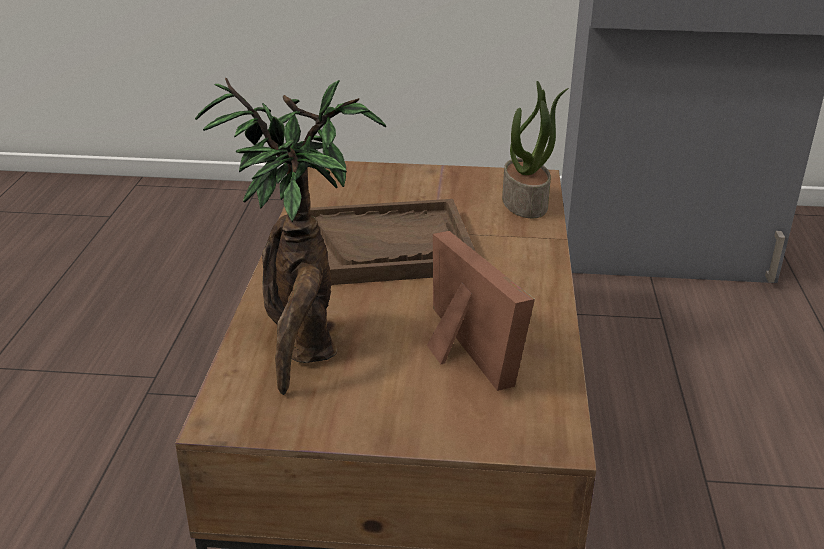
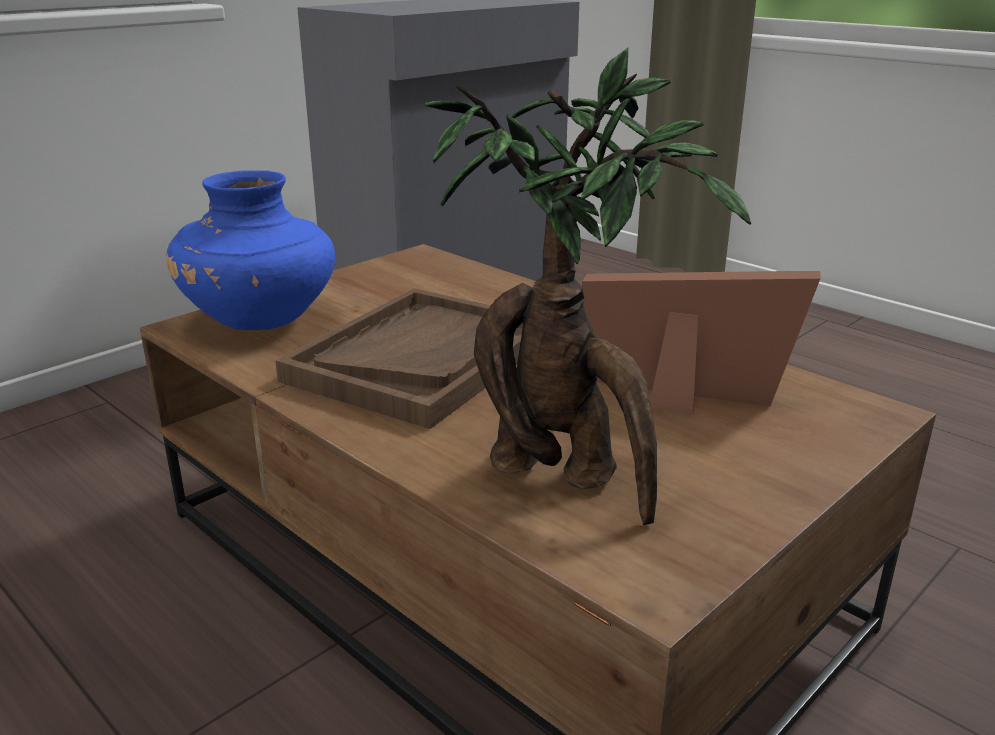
camera: 50 degrees left, 5 degrees down
(362, 182) = (262, 320): none -> blue vase
(526, 203) = (458, 275): potted plant -> none

